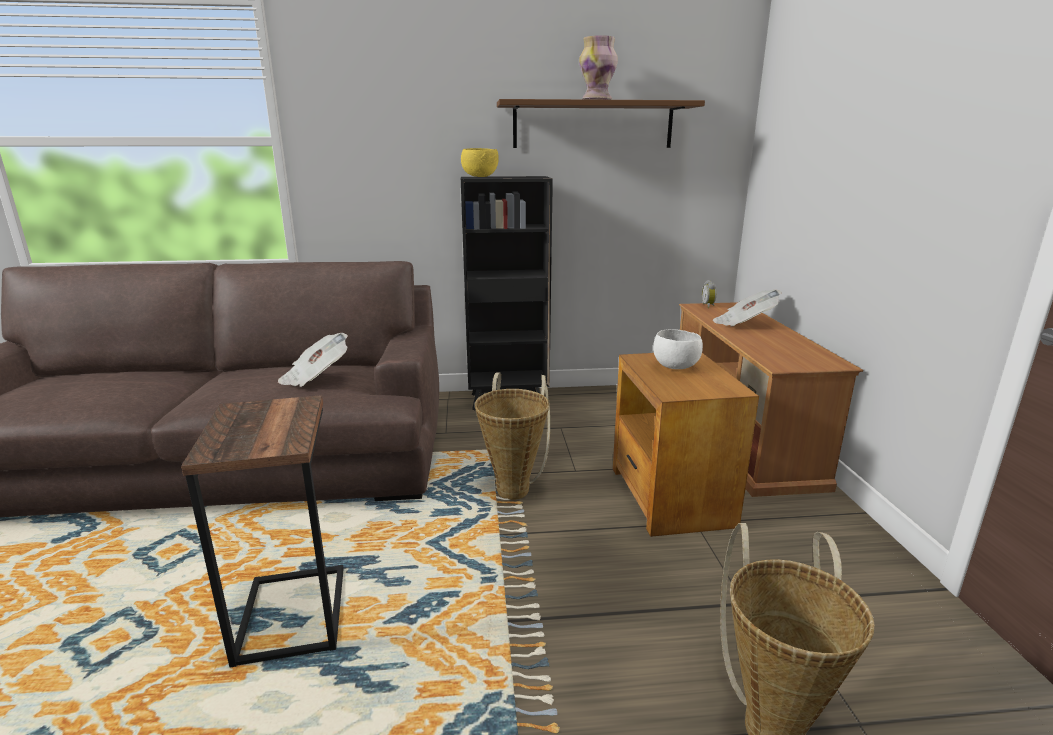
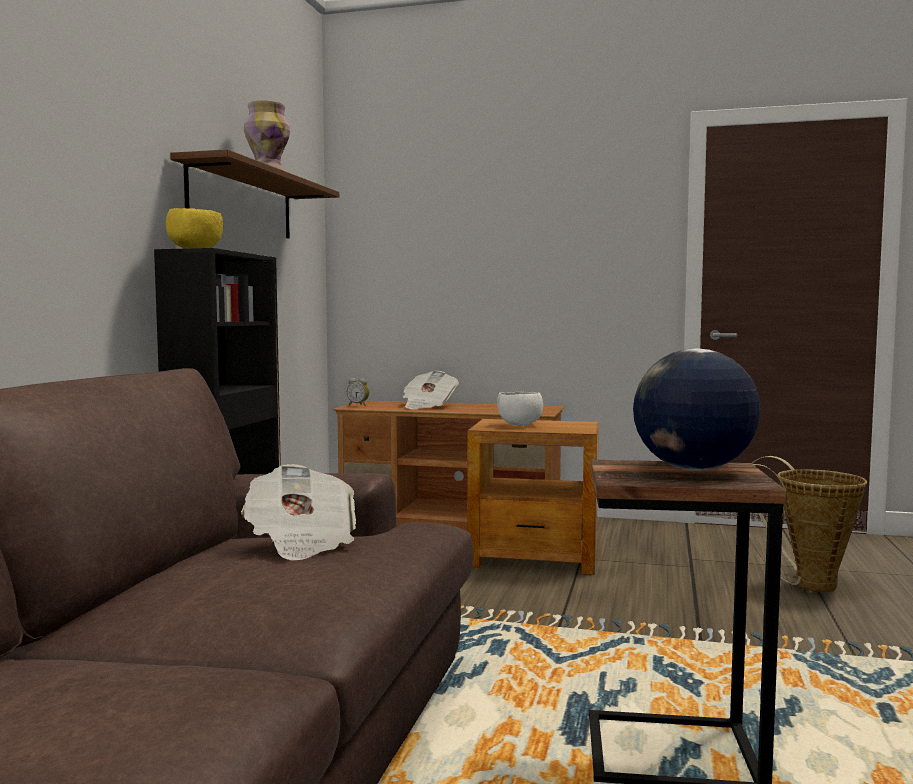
camera: 70 degrees left, 15 degrees down
(274, 429) = (692, 469): none -> globe
(514, 486) = (465, 609): basket -> none

